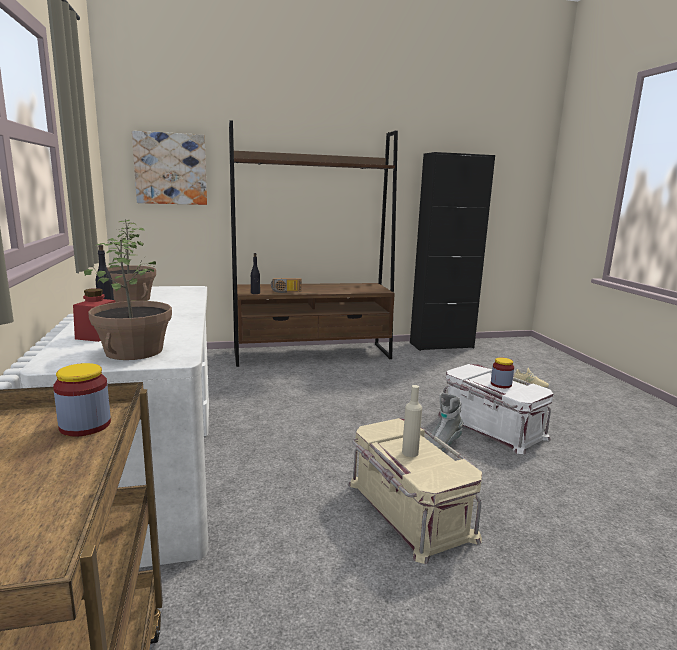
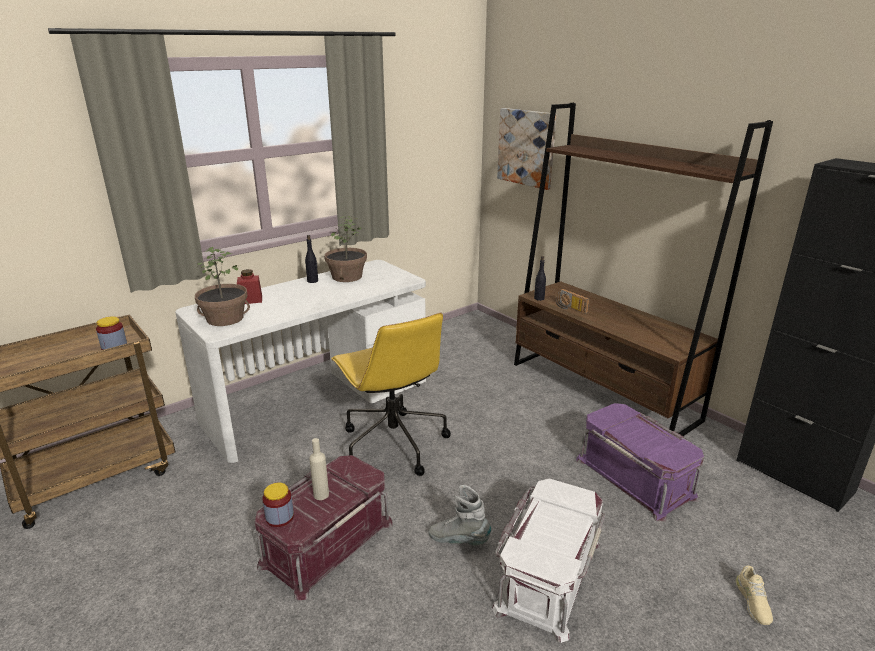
camera: 65 degrees right, 10 degrees up
(287, 442) = (393, 443): none -> yellow office chair
(408, 509) = (326, 542): beige storage box -> red storage box
(414, 375) = (636, 477): none -> purple storage box
(501, 384) = (551, 531): jar -> jar (279, 517)

